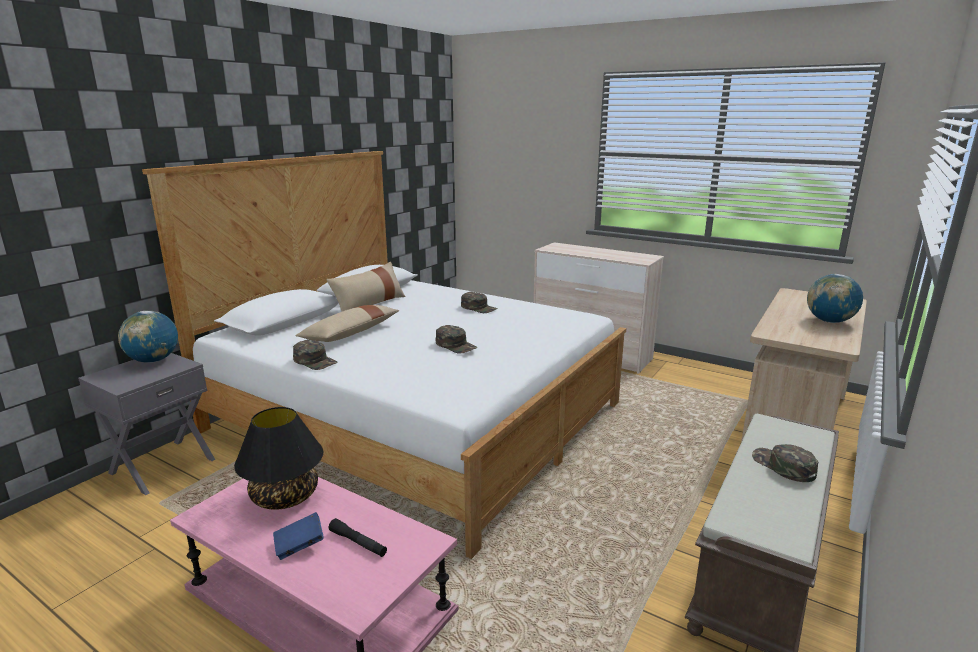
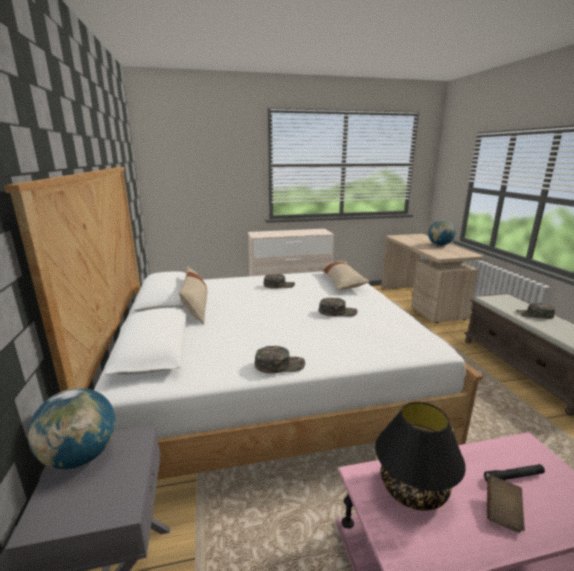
camera: 45 degrees left, 0 degrees up
(299, 546) = (502, 511): blue book -> brown book
(350, 333) = (243, 333): beige pillow -> beige pillow (341, 282)

